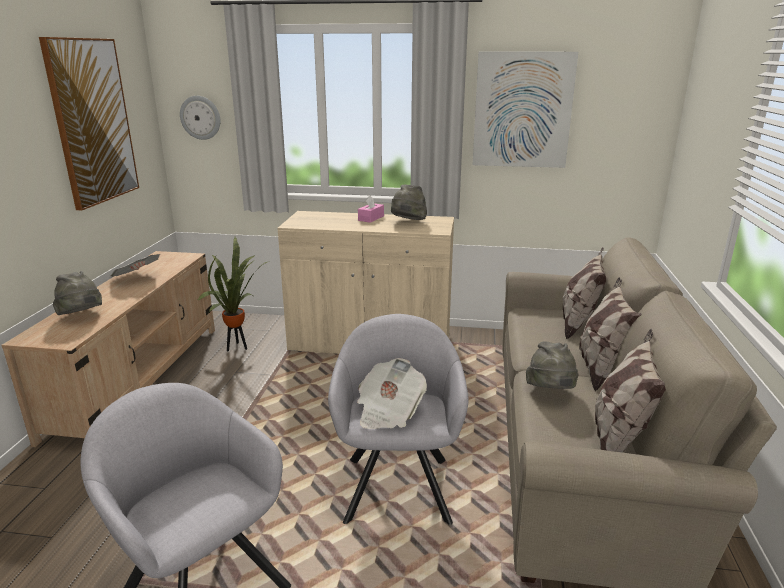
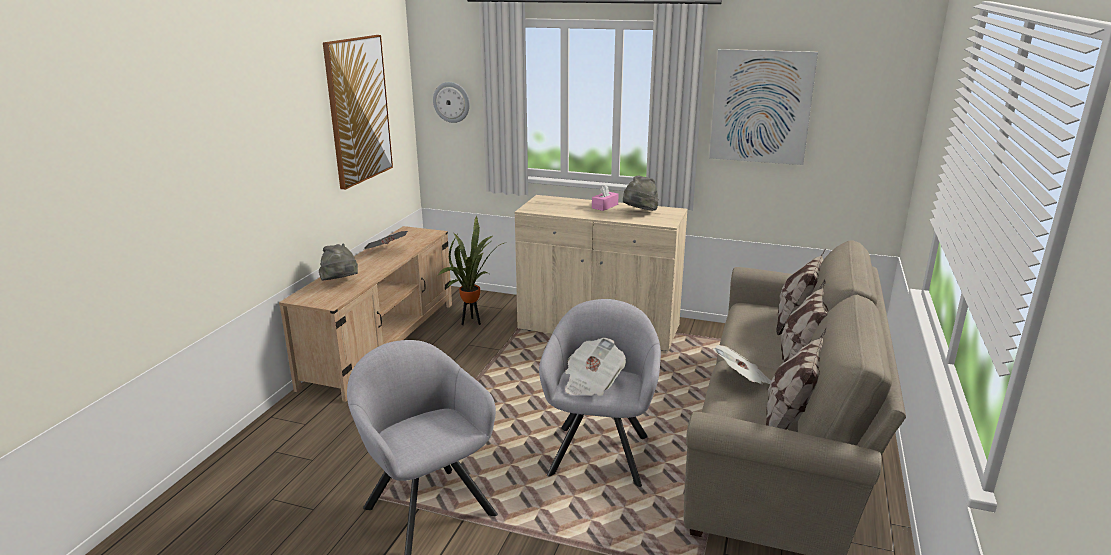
camera: 10 degrees right, 0 degrees up
(550, 393) = (742, 380): grey hat -> newspaper

